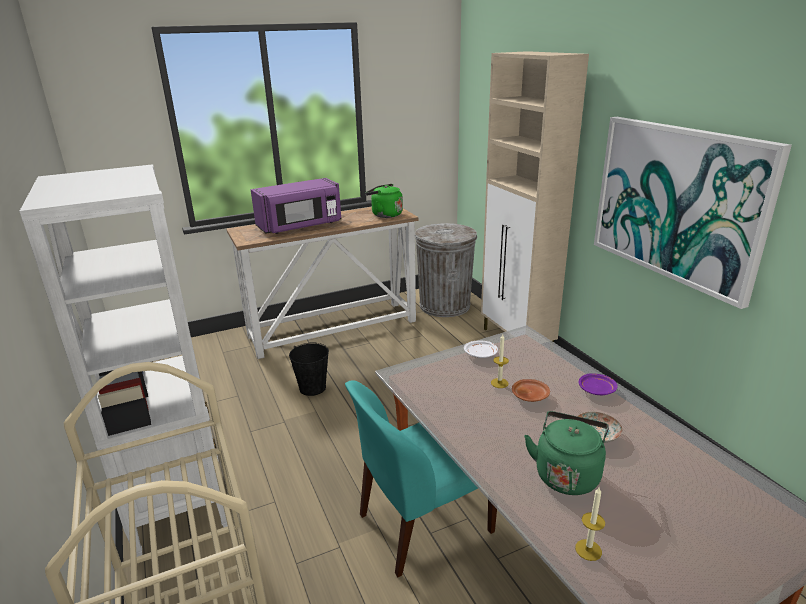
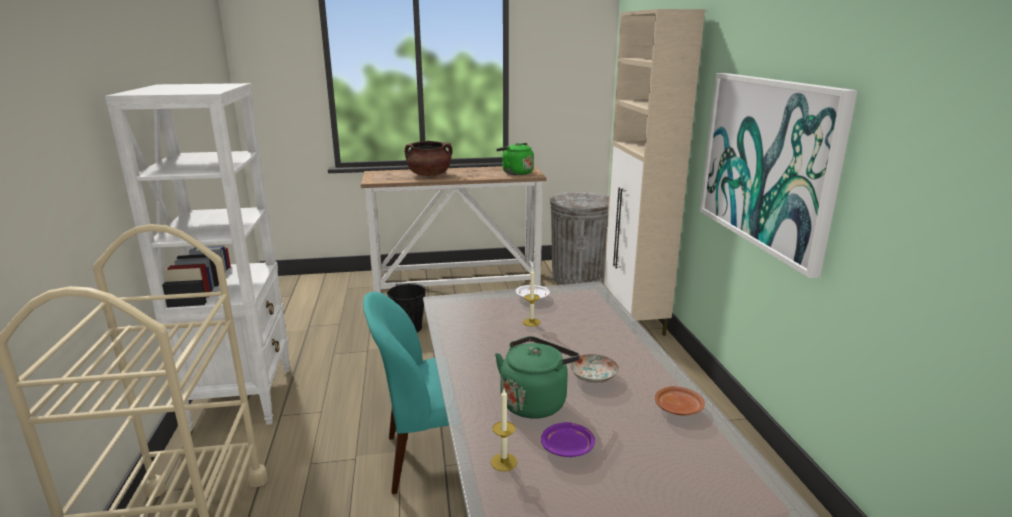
camera: 15 degrees right, 5 degrees down
(300, 226) = (429, 175): purple microwave -> brown cooking pot
(530, 396) = (553, 336): brown plate -> brown plate (678, 408)
(597, 390) = (626, 342): purple plate -> purple plate (568, 447)

